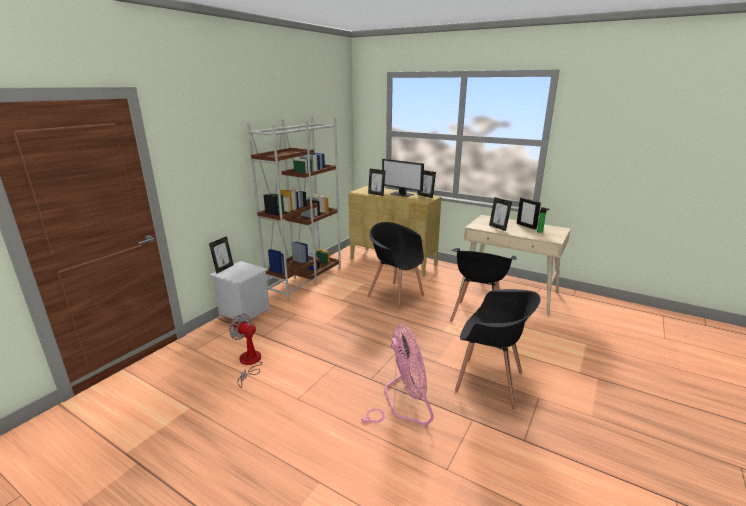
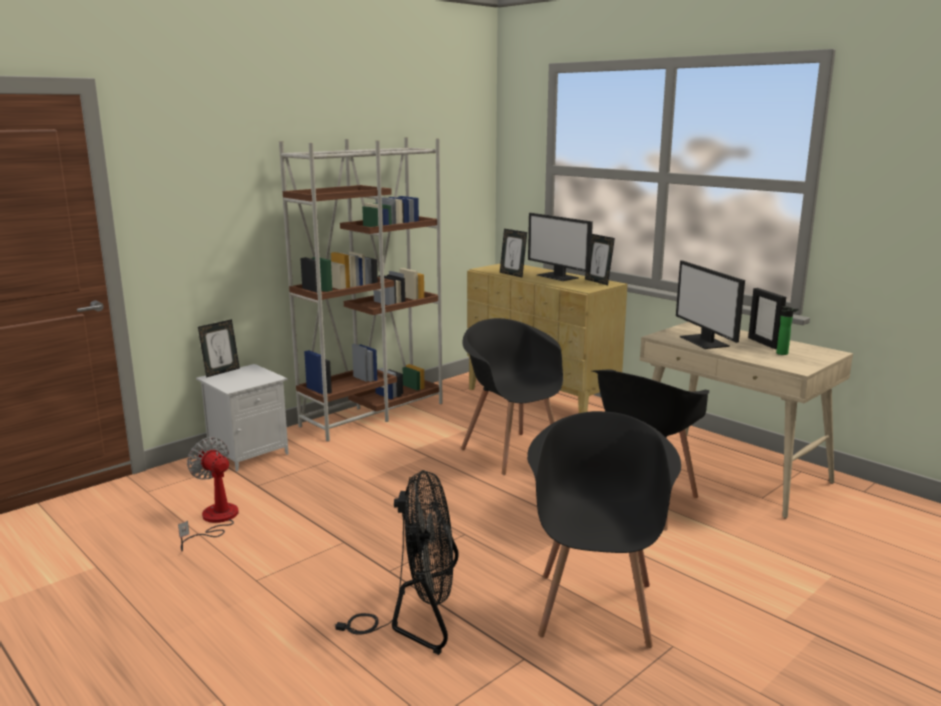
camera: 15 degrees right, 5 degrees down
(400, 402) = (416, 612): pink fan -> black fan
(490, 383) = (595, 608): black chair -> black chair turned 120 degrees counterclockwise
(498, 227) = (705, 341): picture frame -> monitor

